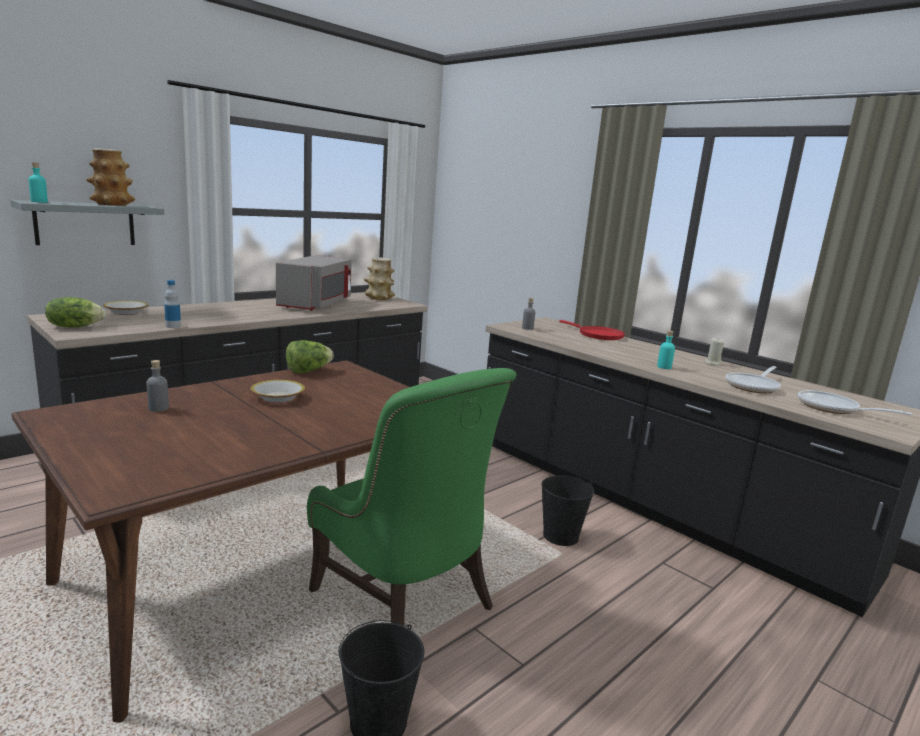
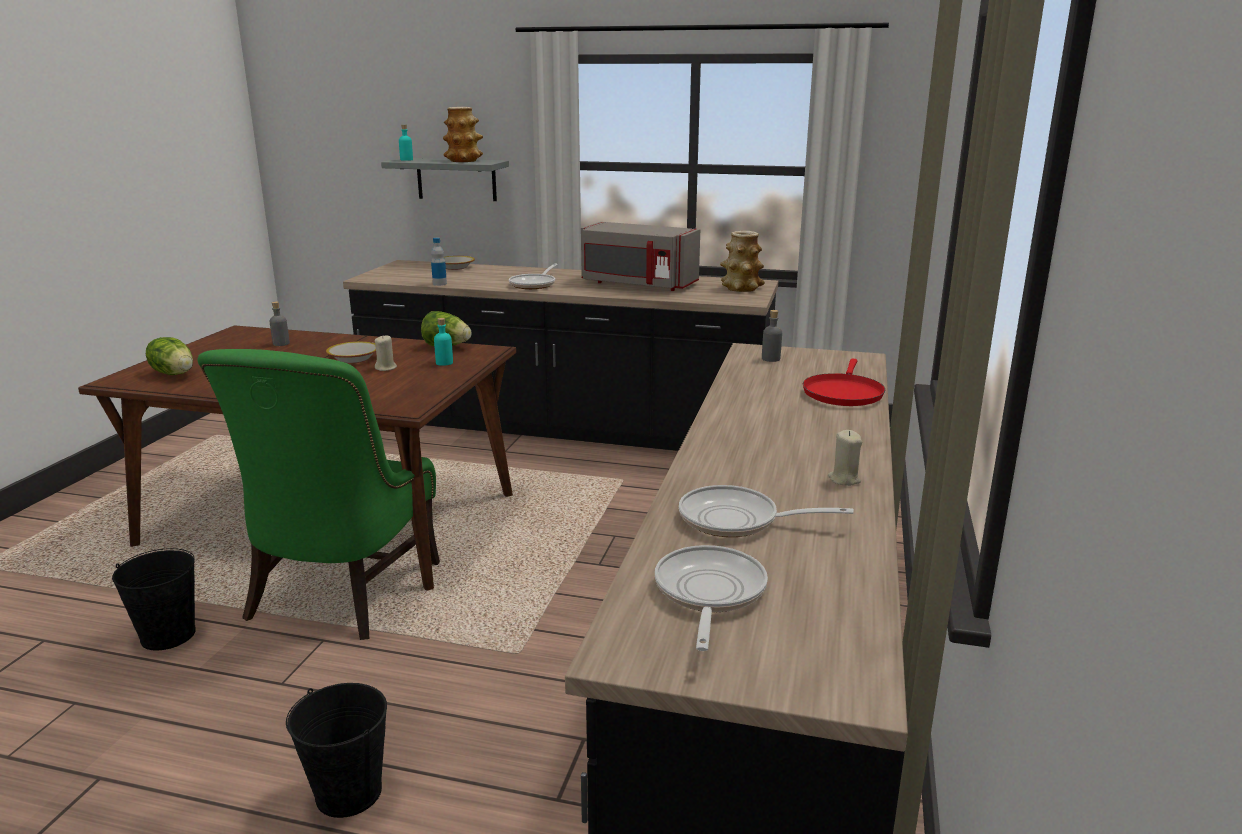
camera: 60 degrees right, 5 degrees up
(75, 326) = (386, 273): lettuce -> lettuce (174, 373)
(252, 314) = (534, 284): none -> frying pan
(316, 304) = (637, 284): grey microwave -> grey microwave turned 45 degrees clockwise
(328, 395) = (386, 368): none -> beige candle
(560, 536) = (563, 642): black bucket -> black bucket (349, 792)
(664, 367) = (726, 452): turquoise bottle -> turquoise bottle (444, 363)

